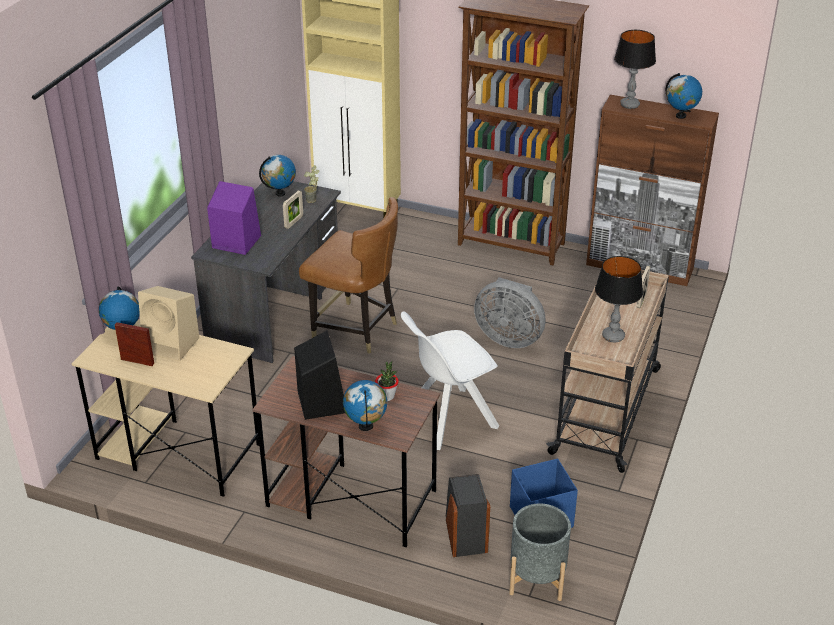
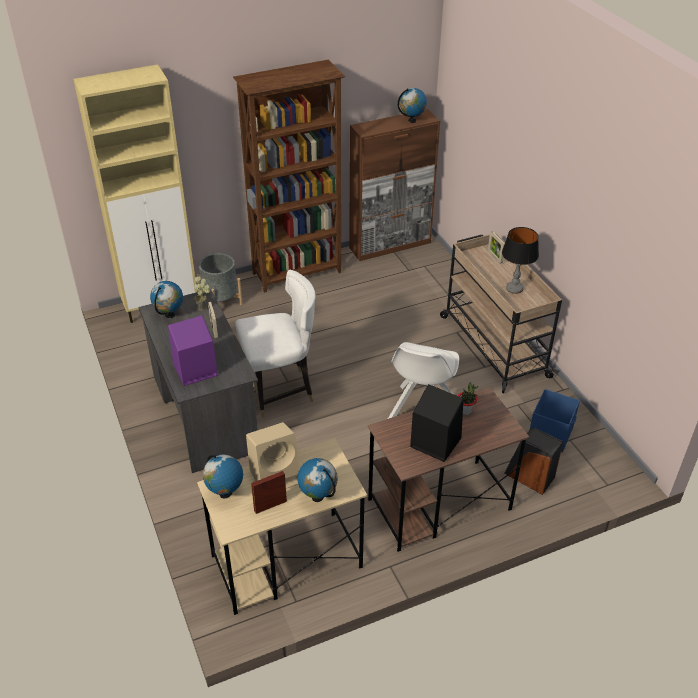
camera: 45 degrees left, 5 degrees up
(355, 329) = (280, 391): brown chair -> white chair
(366, 426) = (485, 439): globe -> globe (318, 497)
(509, 337) = (381, 335): grey fan -> none
(537, 578) = (597, 471): grey planter -> grey planter (221, 302)
(629, 105) = (373, 127): table lamp -> none

